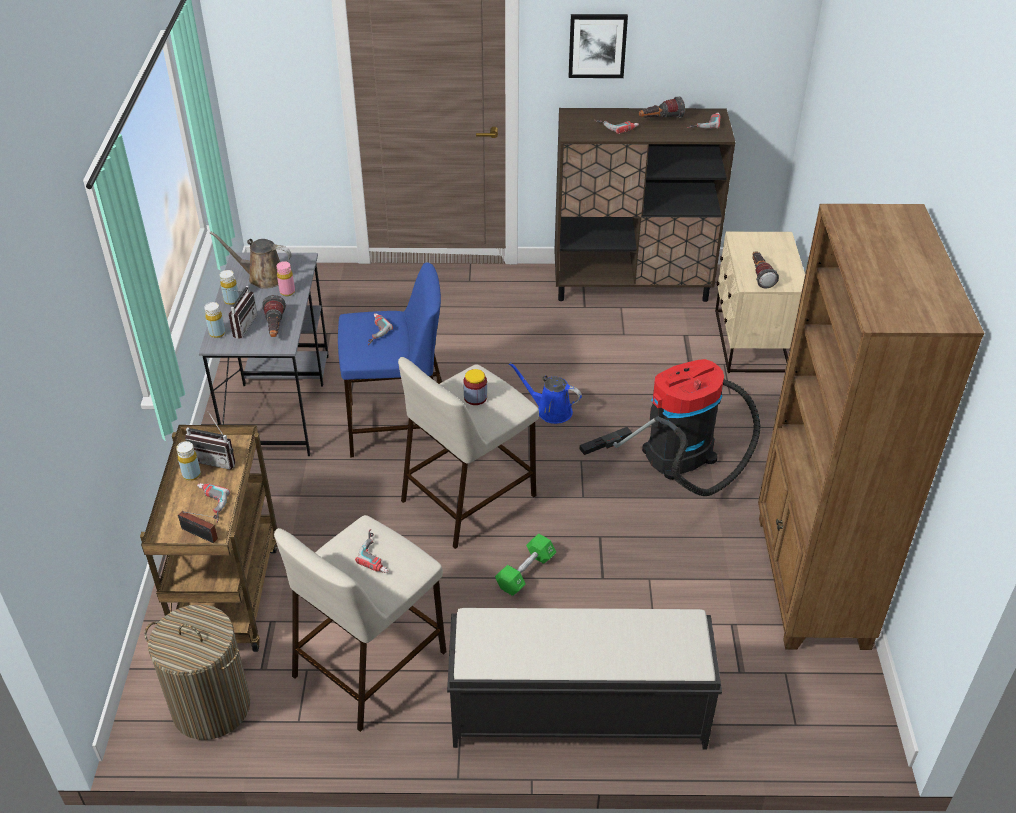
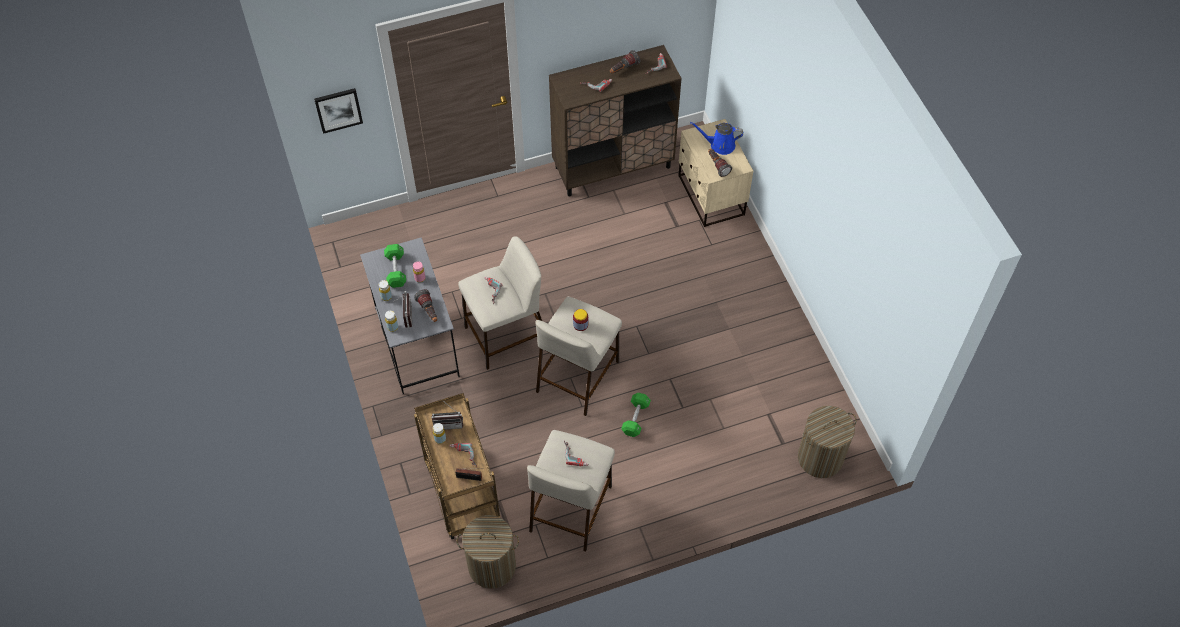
camera: 20 degrees left, 15 degrees up
(263, 277) = (396, 270): brown watering can -> green dumbbell
(397, 426) = (506, 335): blue stool -> beige stool
(550, 410) = (601, 292): blue watering can -> blue watering can (719, 145)
(576, 711) = (701, 498): black bench -> none
(597, 45) = (571, 32): picture -> picture (338, 109)
(684, 451) = (698, 298): vacuum cleaner -> none
(796, 711) = (820, 457): none -> laundry basket
(810, 582) = (803, 371): brown bookcase -> none

